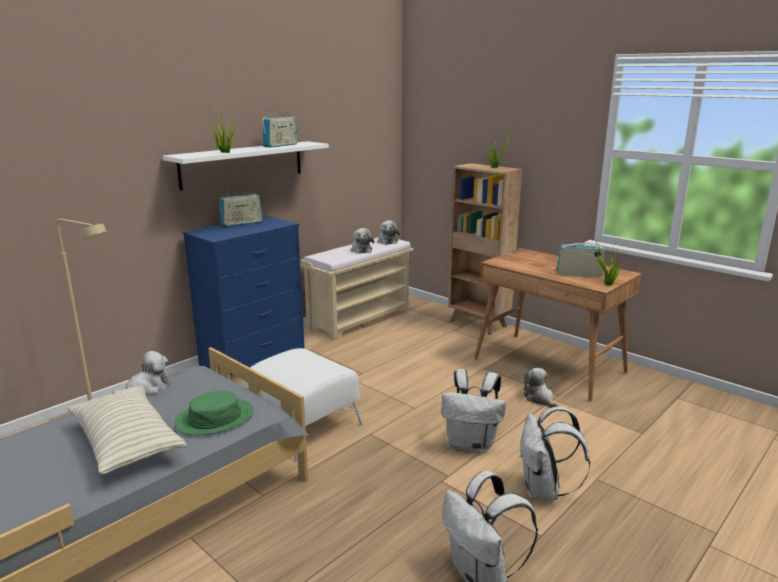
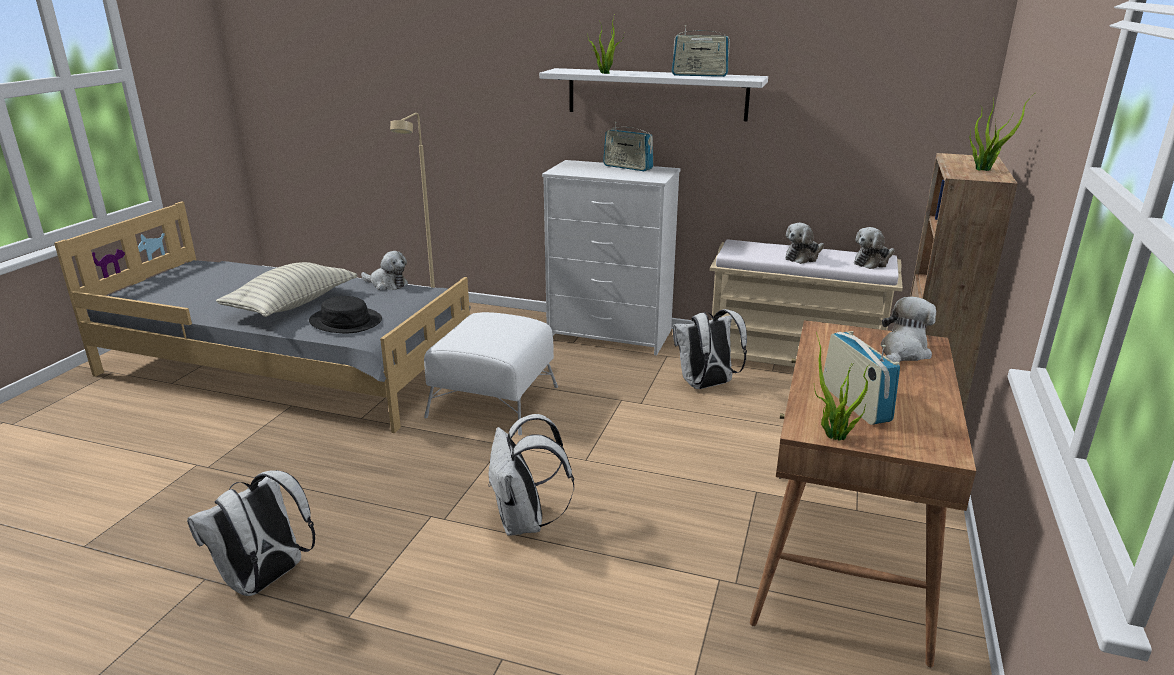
camera: 65 degrees right, 5 degrees up
(214, 418) = (346, 321): green hat -> black hat
(253, 358) = (611, 335): blue dresser -> white dresser
(540, 399) = (706, 564): plush toy -> plush toy (903, 352)
(543, 491) = (446, 606): white backpack -> white backpack (706, 385)

